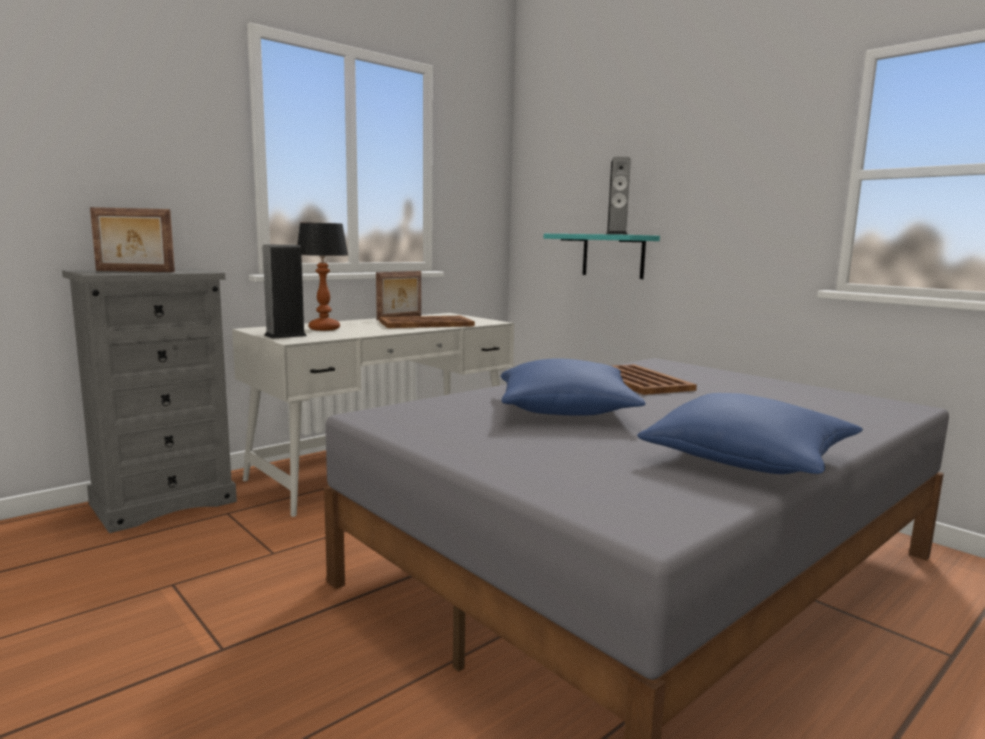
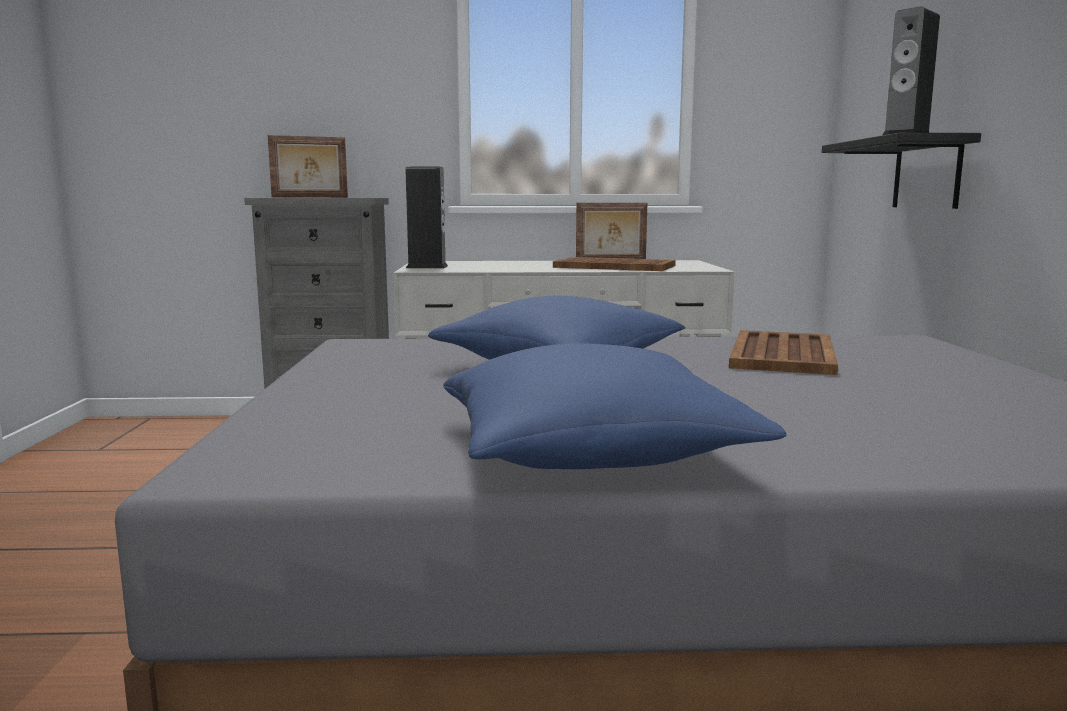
camera: 40 degrees right, 0 degrees up
(134, 271) = (310, 197): picture frame -> picture frame turned 60 degrees counterclockwise
(324, 329) = (487, 265): table lamp -> none
(613, 256) = (927, 174): turquoise shelf -> black shelf

